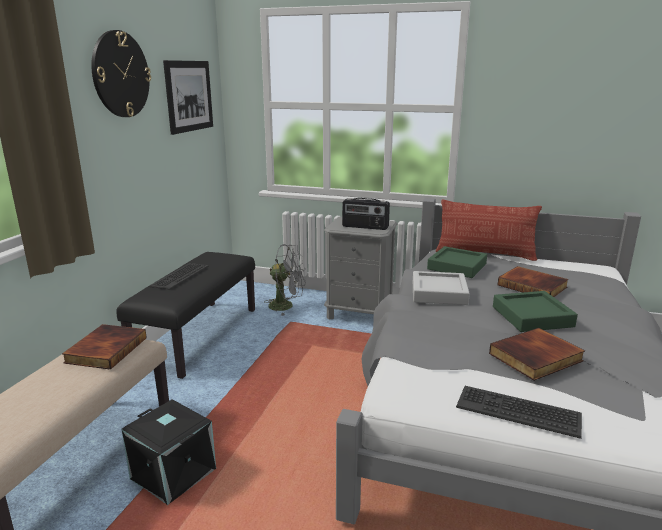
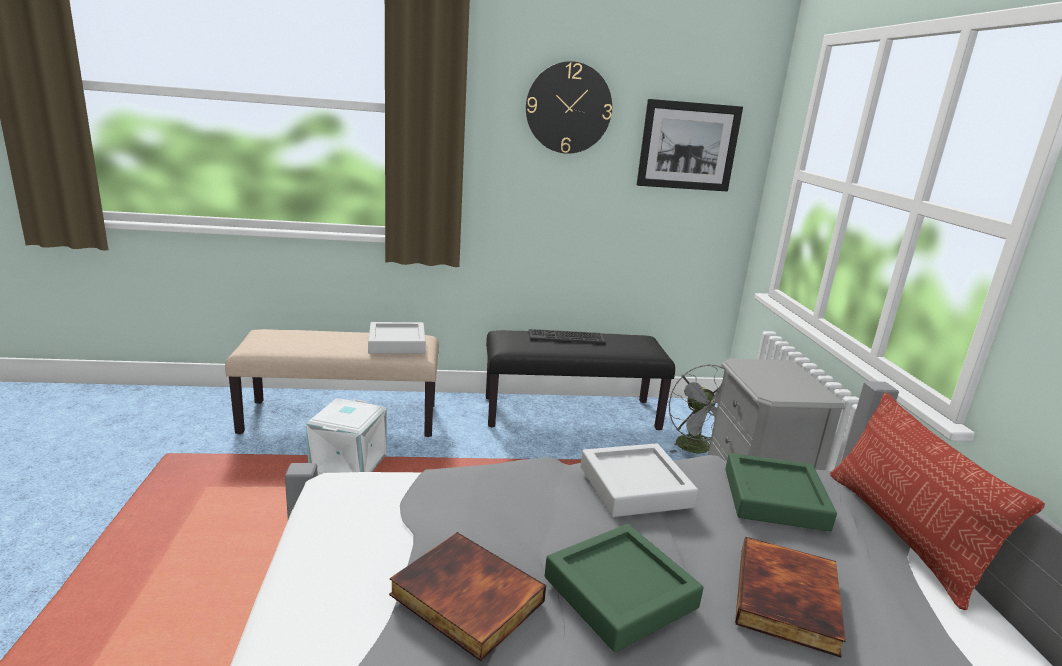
camera: 65 degrees right, 0 degrees up
(105, 349) = (397, 343): book -> grey tray
(175, 473) = (350, 465): black storage box -> white storage box
(365, 227) = (772, 382): radio -> none
(518, 411) = (316, 587): keyboard -> none

